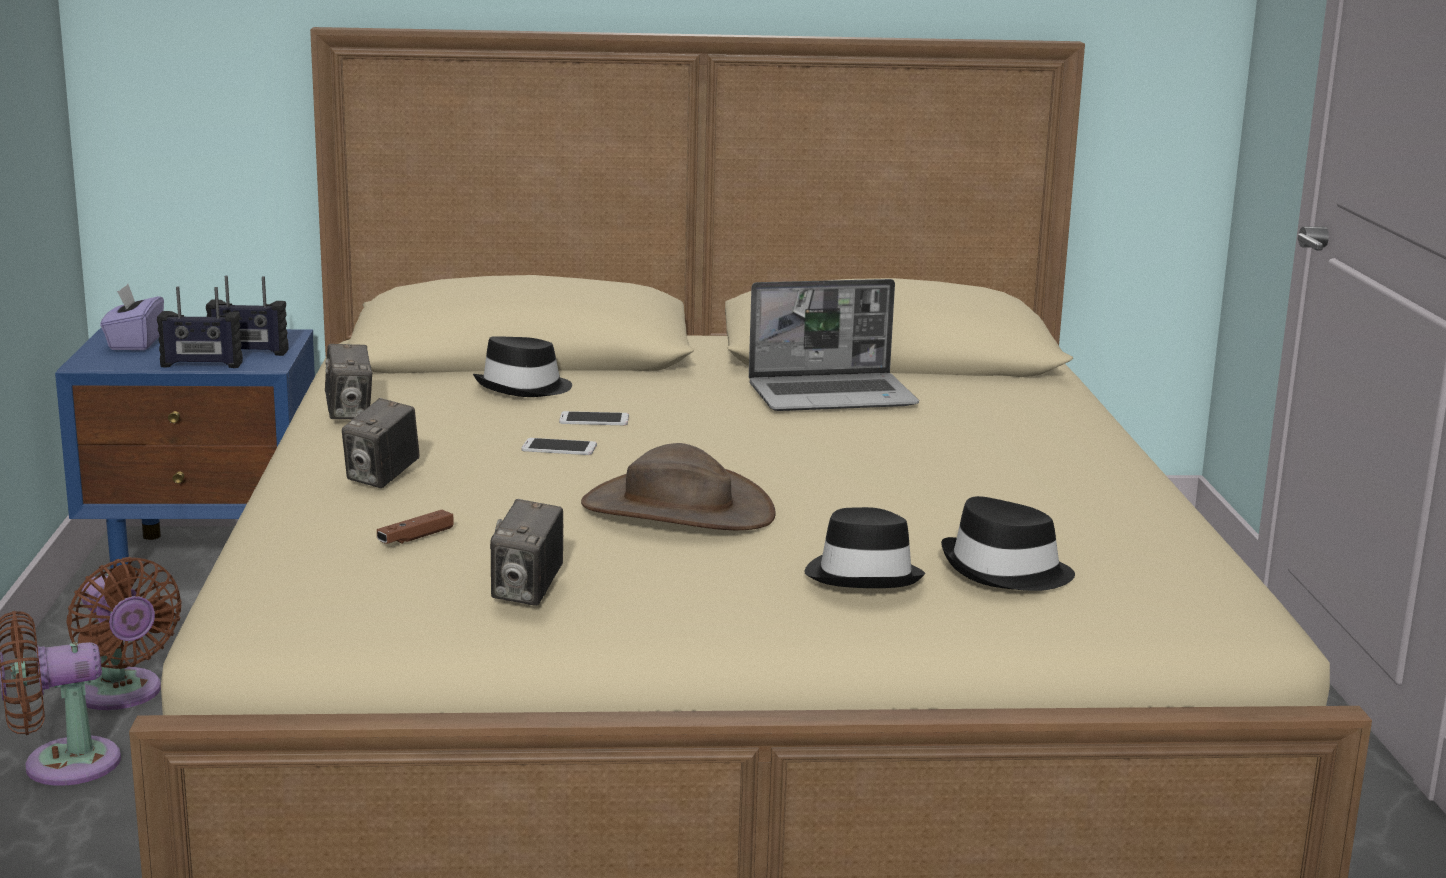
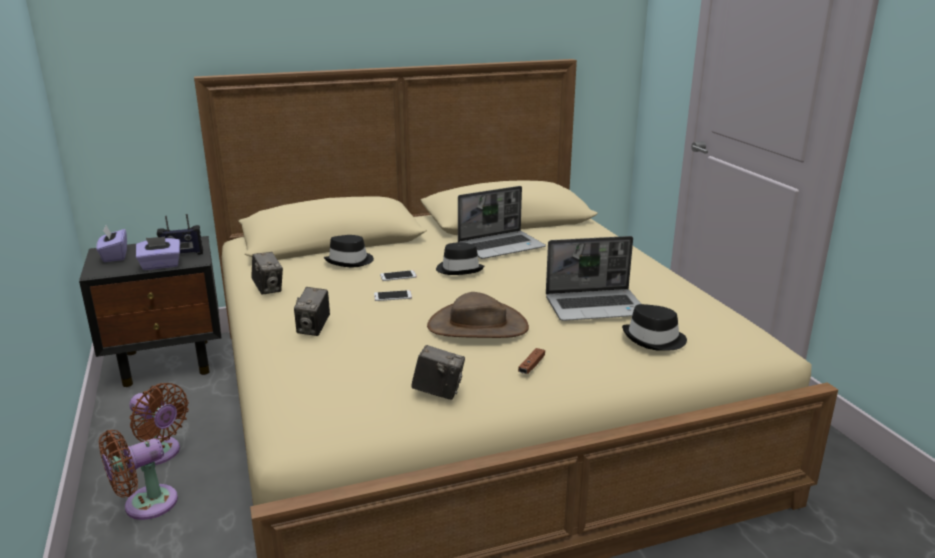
camera: 15 degrees left, 5 degrees up
(201, 365) = (161, 265): radio -> purple tissue box
(208, 559) = (169, 362): blue nightstand -> black nightstand
(416, 537) = (357, 366): brown game controller -> brown game controller (531, 366)
(527, 592) = (438, 392): camera -> camera turned 75 degrees counterclockwise
(864, 575) = (593, 352): black hat -> black hat (459, 269)
(935, 508) = (596, 307): none -> laptop

